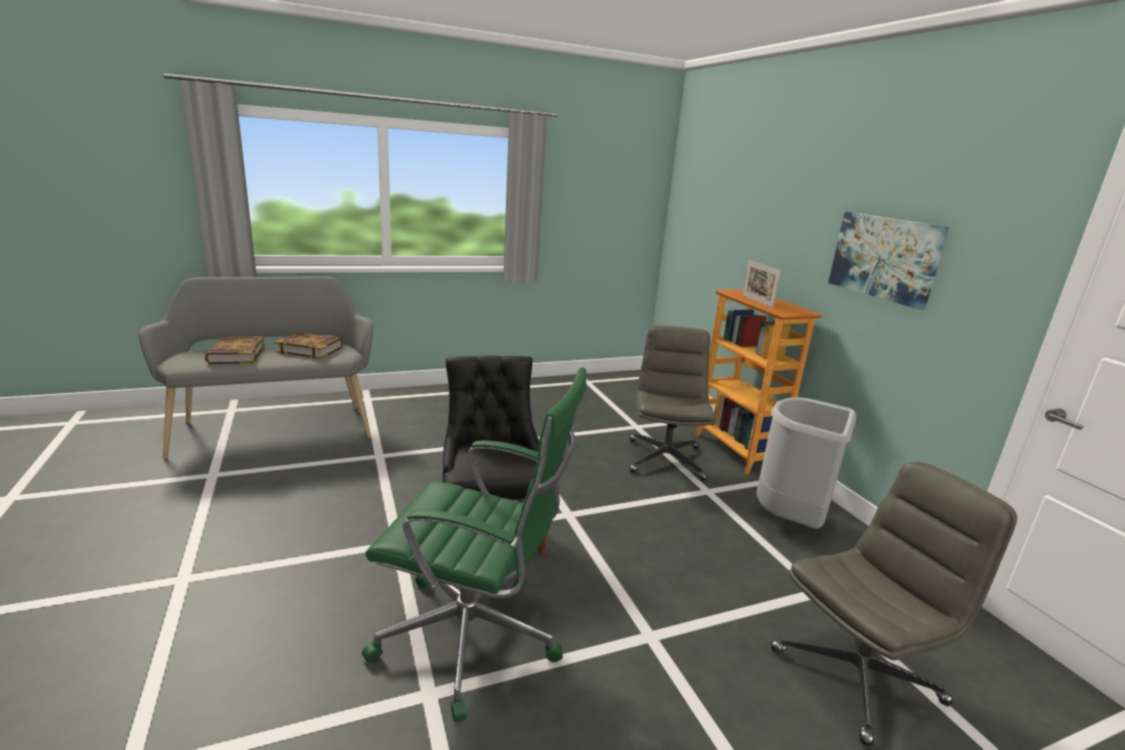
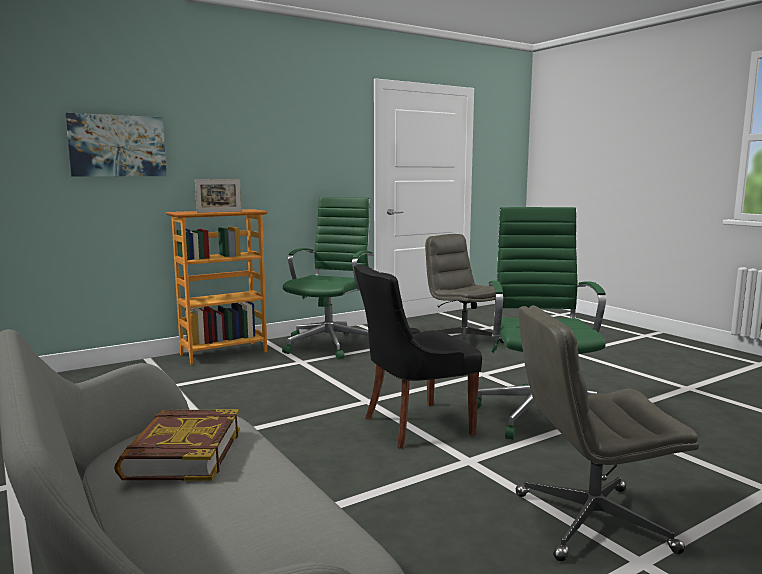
camera: 100 degrees left, 10 degrees down
(236, 355) = (248, 518): book -> none
(665, 459) = (247, 374): grey office chair -> grey office chair (590, 522)
(790, 521) = (331, 344): grey trash can -> green office chair
(884, 257) = (283, 158): picture -> picture (117, 146)

